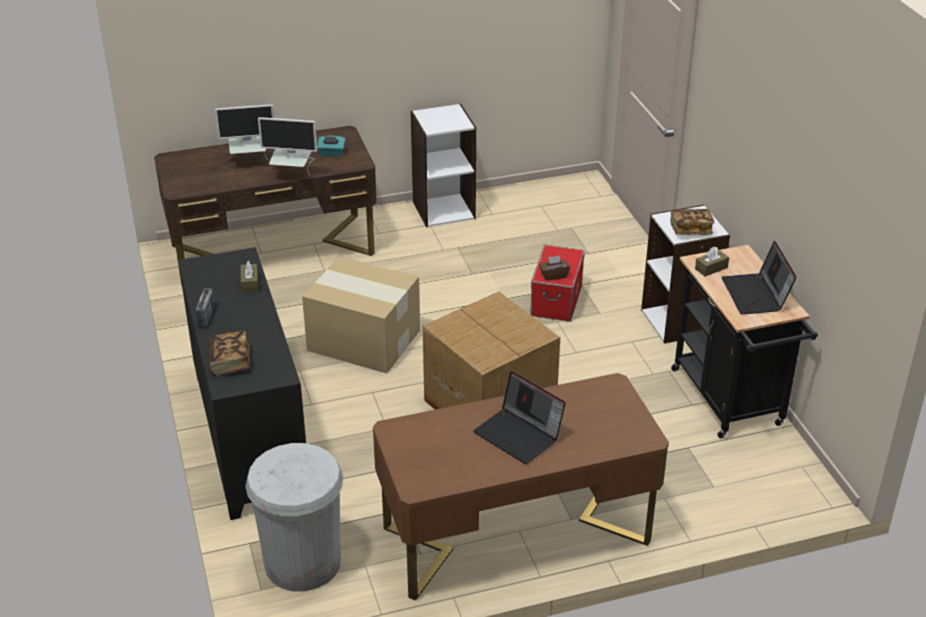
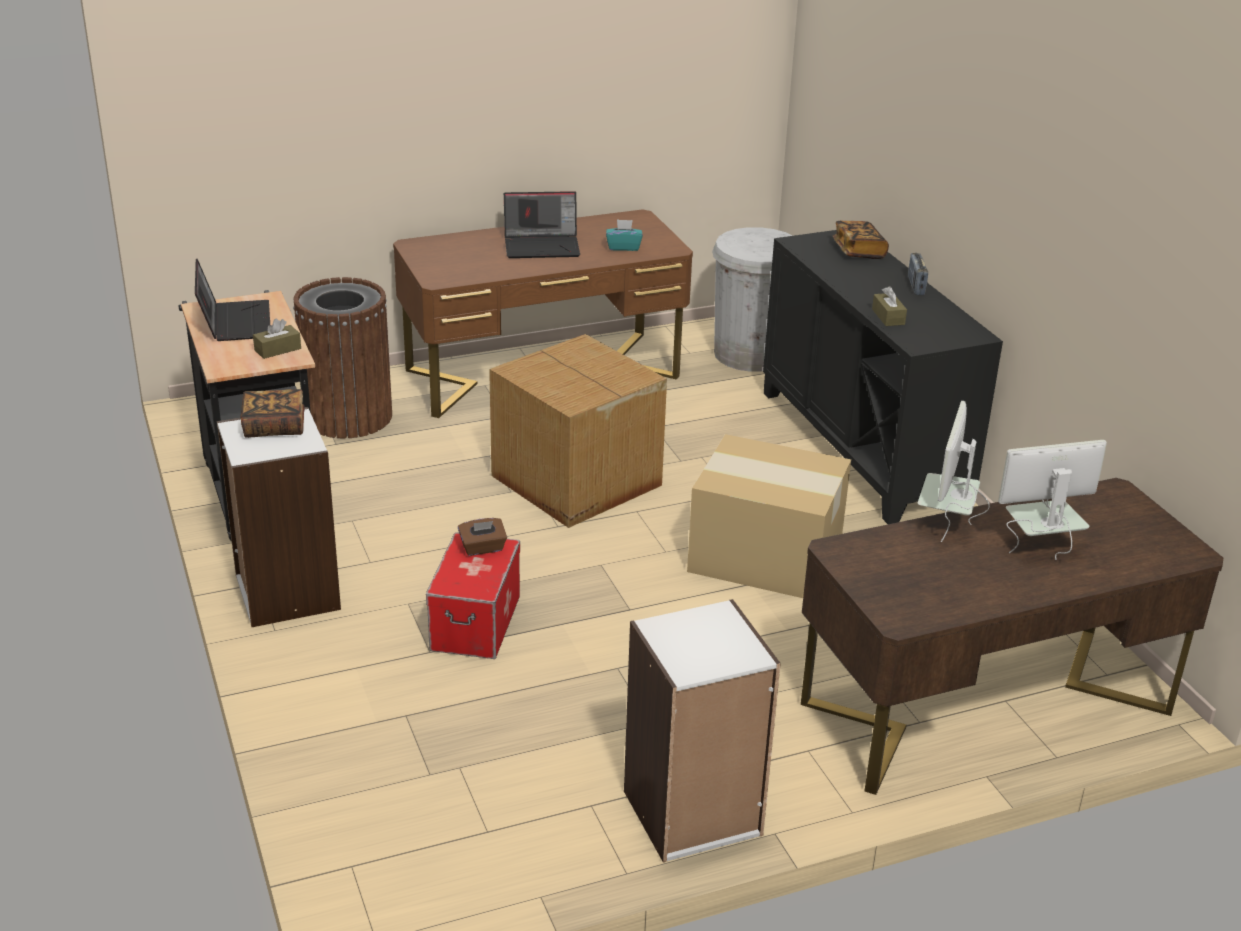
camera: 175 degrees right, 5 degrees down
(292, 174) = (946, 524): monitor -> monitor turned 75 degrees counterclockwise
(331, 153) = (900, 570): turquoise tissue box -> turquoise tissue box (623, 247)
(519, 435) = (543, 246): laptop -> laptop turned 135 degrees clockwise
(687, 479) = (348, 416): none -> brown trash can

